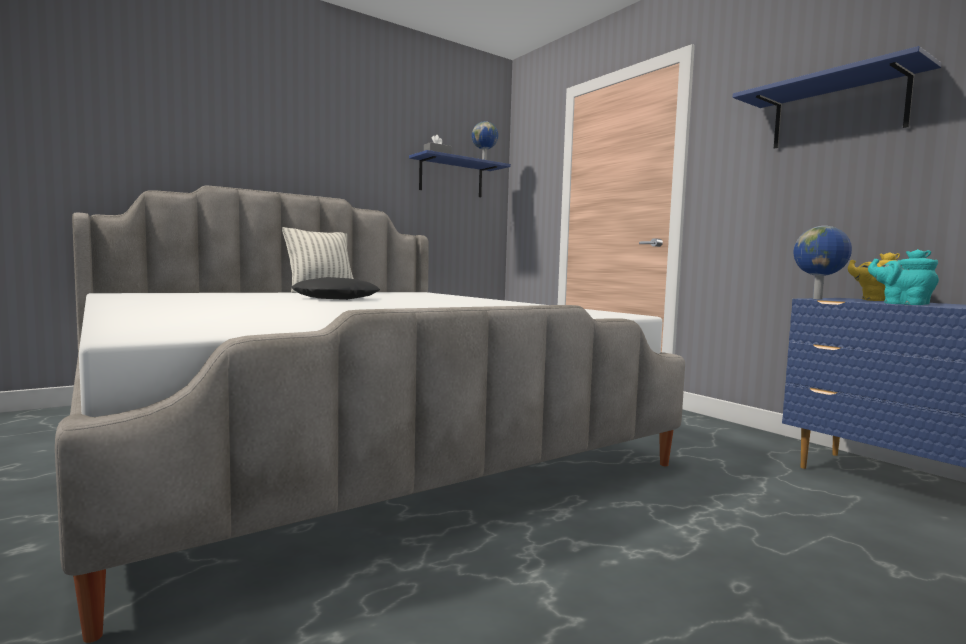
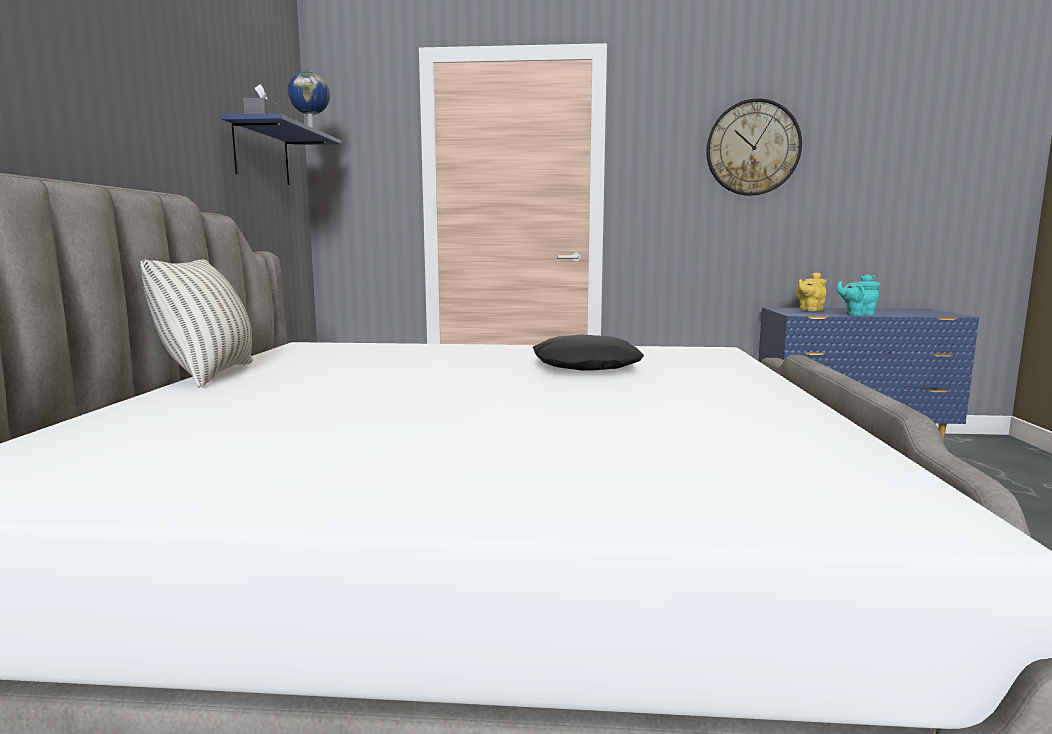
camera: 50 degrees left, 5 degrees up
(335, 298) = (374, 386): black pillow -> black pillow (584, 366)
(818, 299) = (797, 314): globe -> none
(838, 112) = (753, 148): blue shelf -> wall clock

